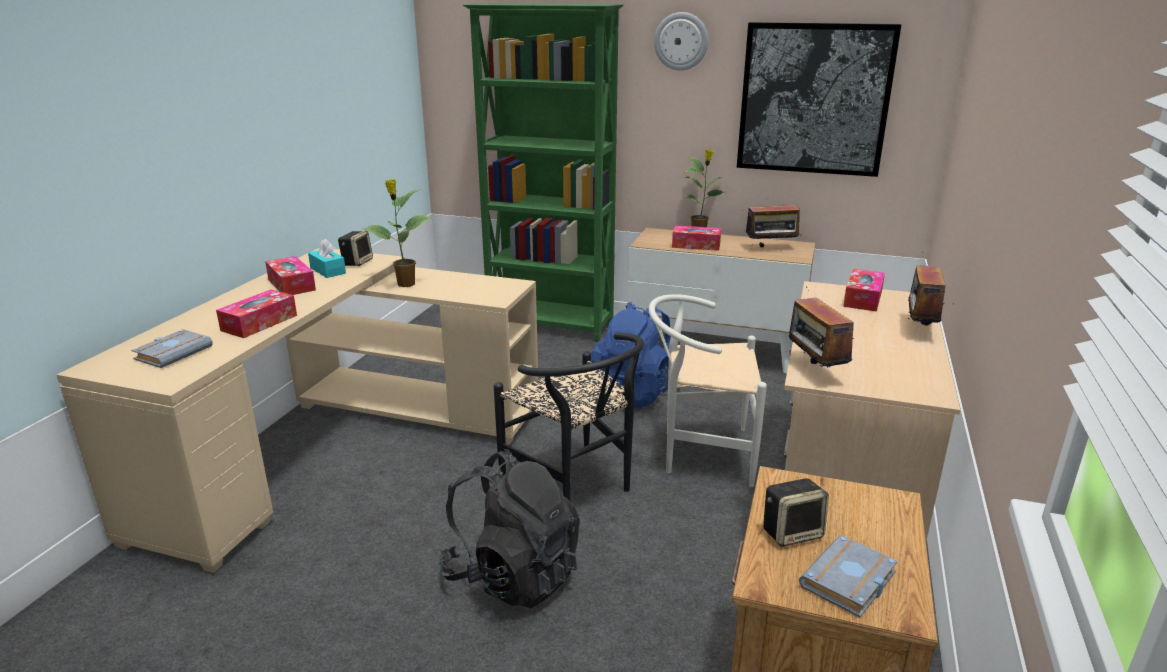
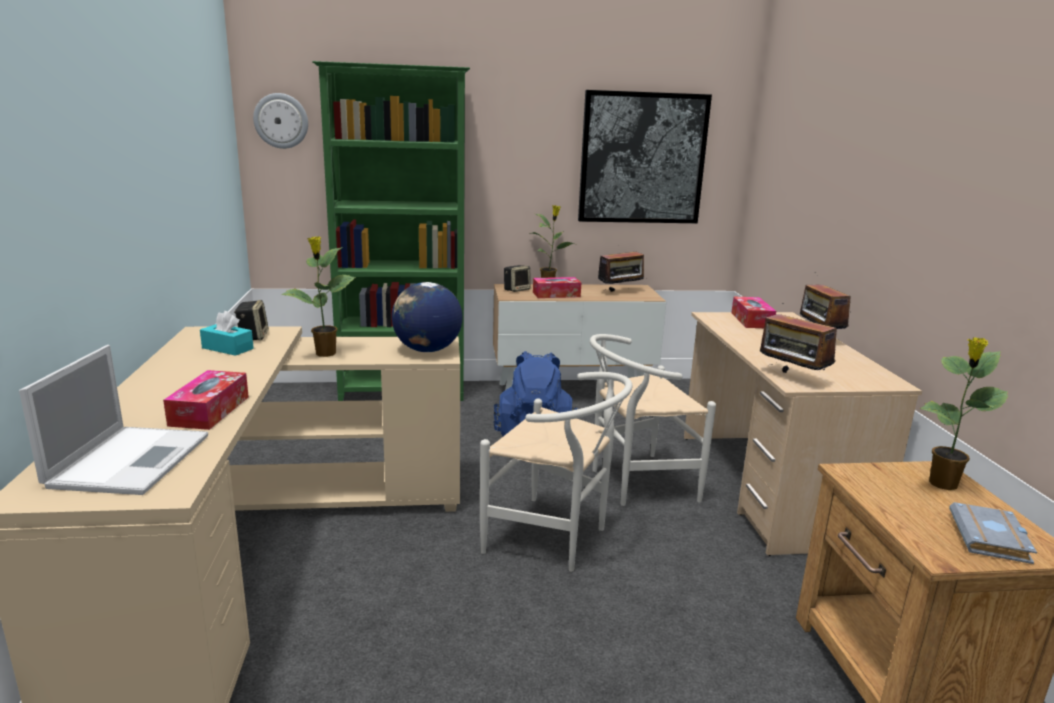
camera: 25 degrees left, 5 degrees down
(174, 352) = (131, 459): grey book -> laptop
(291, 285) = (199, 367): tissue box -> none
(491, 291) = (427, 350): none -> globe
(513, 575) = (566, 637): black backpack -> none
(576, 489) = (555, 538): black chair -> white chair
(681, 41) = (523, 106): wall clock -> wall clock (281, 121)
(792, 532) = (908, 511): speaker -> speaker (516, 289)
(874, 516) = (942, 484): none -> potted plant

